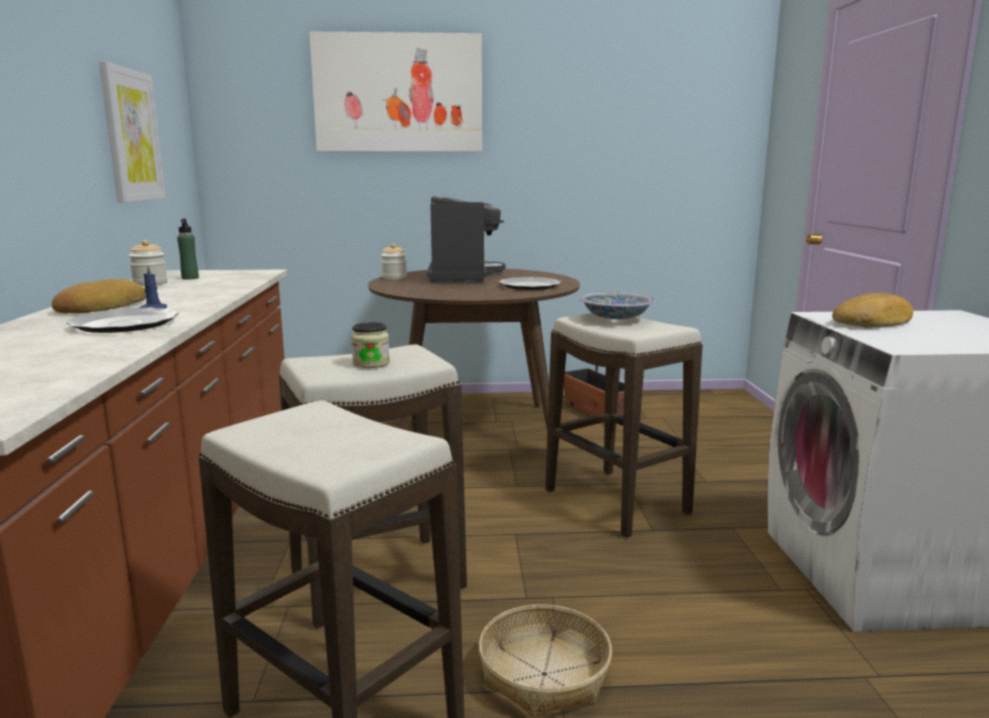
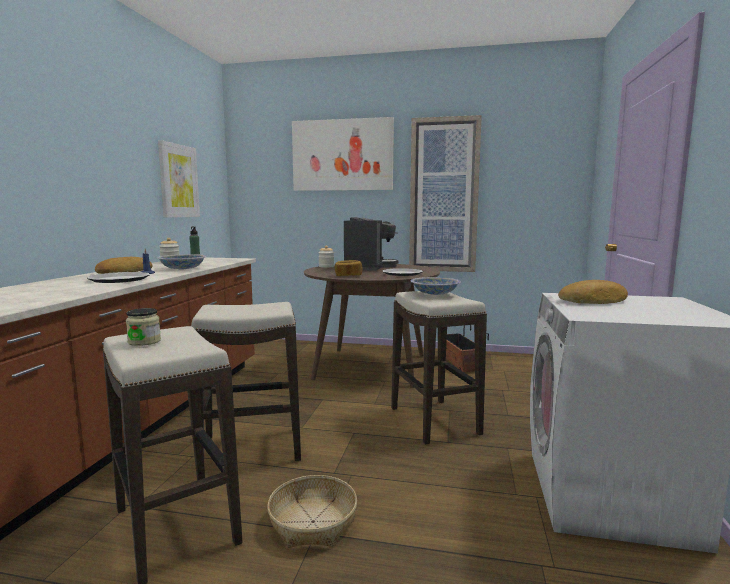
camera: 15 degrees right, 5 degrees down
(199, 296) = (182, 269): none -> bowl
(371, 363) = (246, 310): jar -> jar (144, 342)
(454, 293) = (348, 275): none -> bread
(560, 162) = (444, 196): none -> picture

